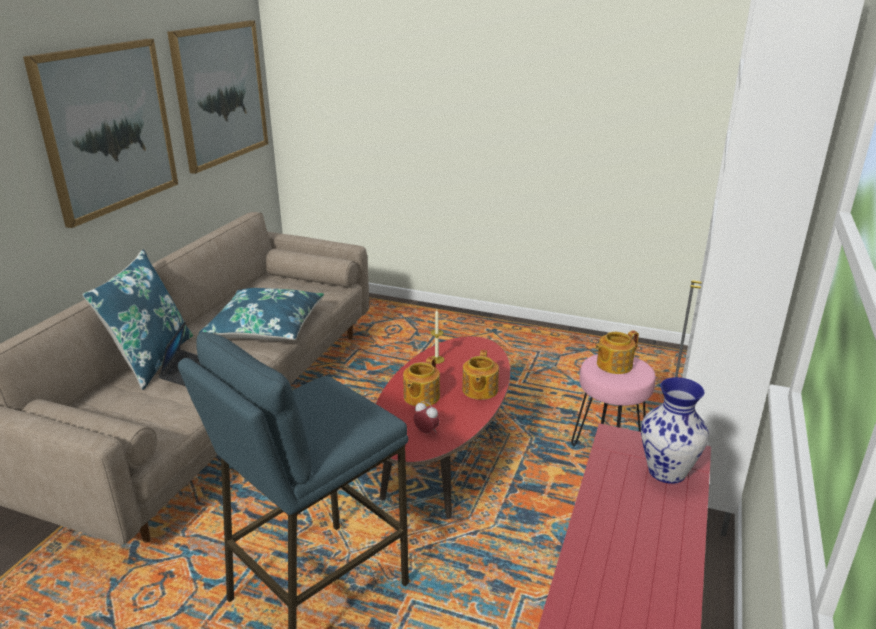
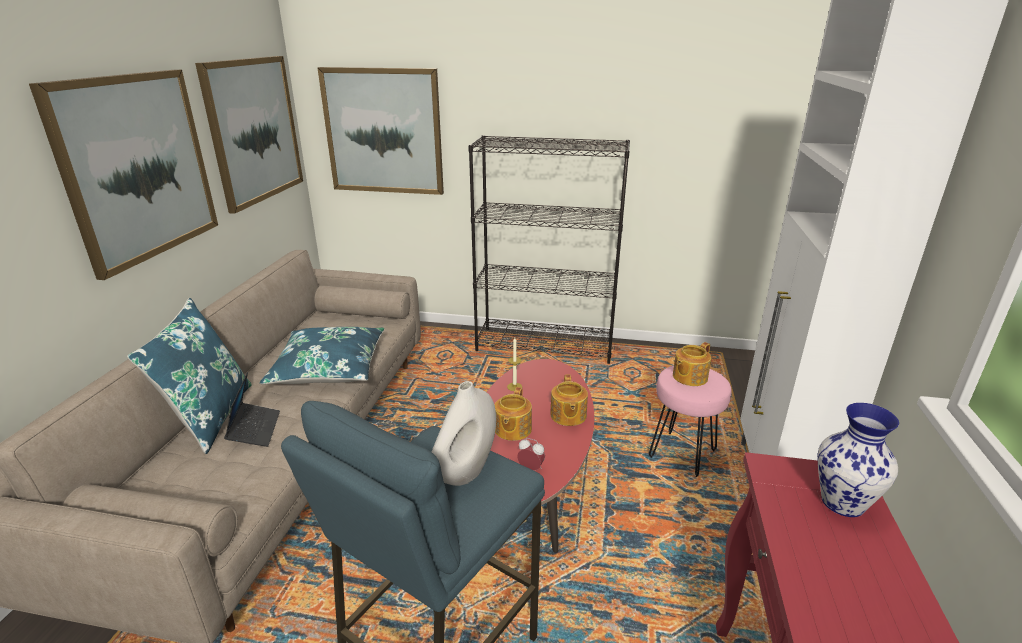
camera: 10 degrees left, 0 degrees up
(338, 412) = (465, 472): none -> white vase
(348, 97) = (383, 132): none -> picture
(500, 328) = (545, 345): none -> black bookcase

